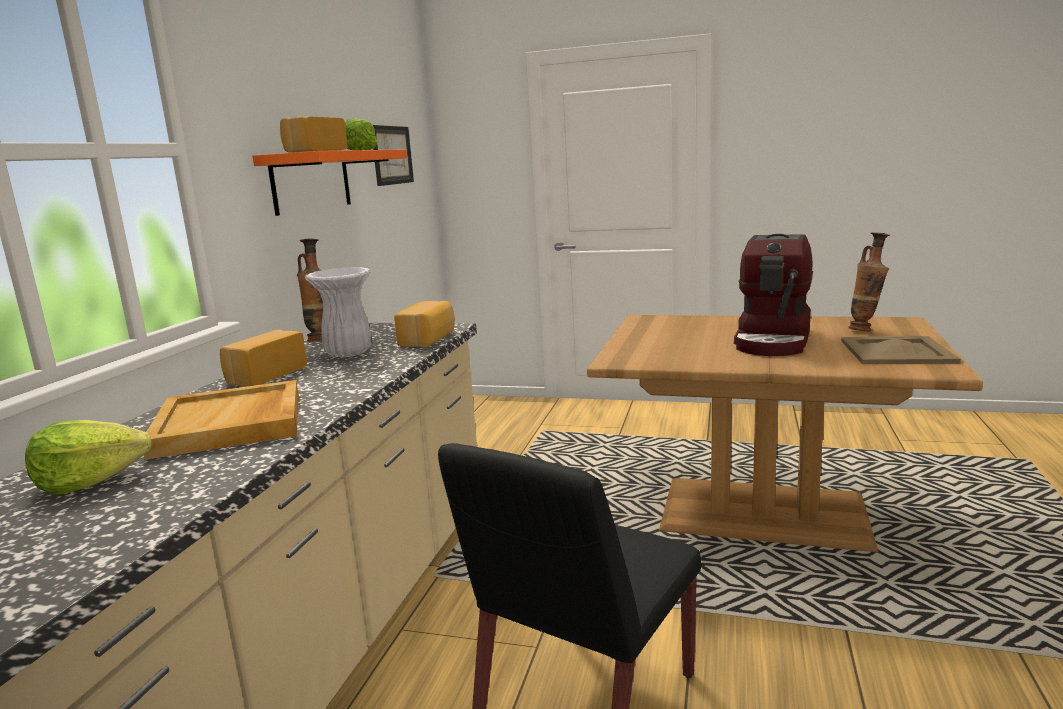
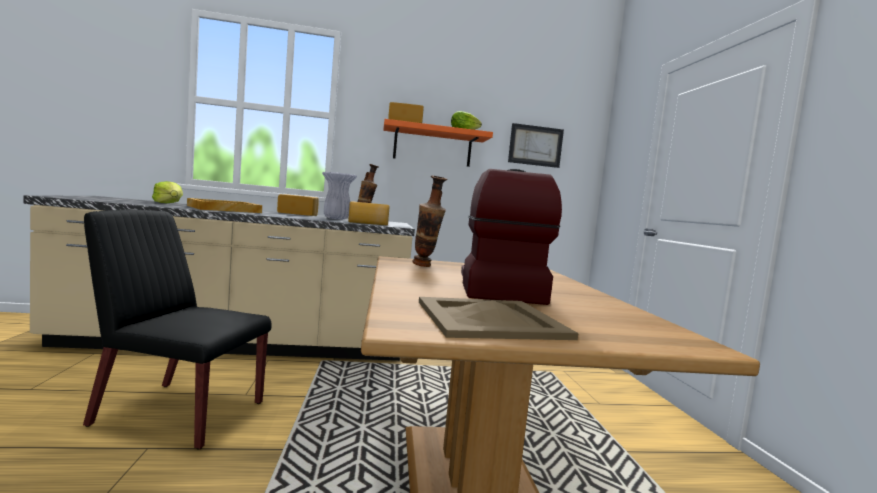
camera: 65 degrees right, 10 degrees down
(774, 340) = (497, 289): coffee machine -> coffee machine turned 90 degrees clockwise
(865, 330) = (594, 320): vase -> vase (425, 266)

